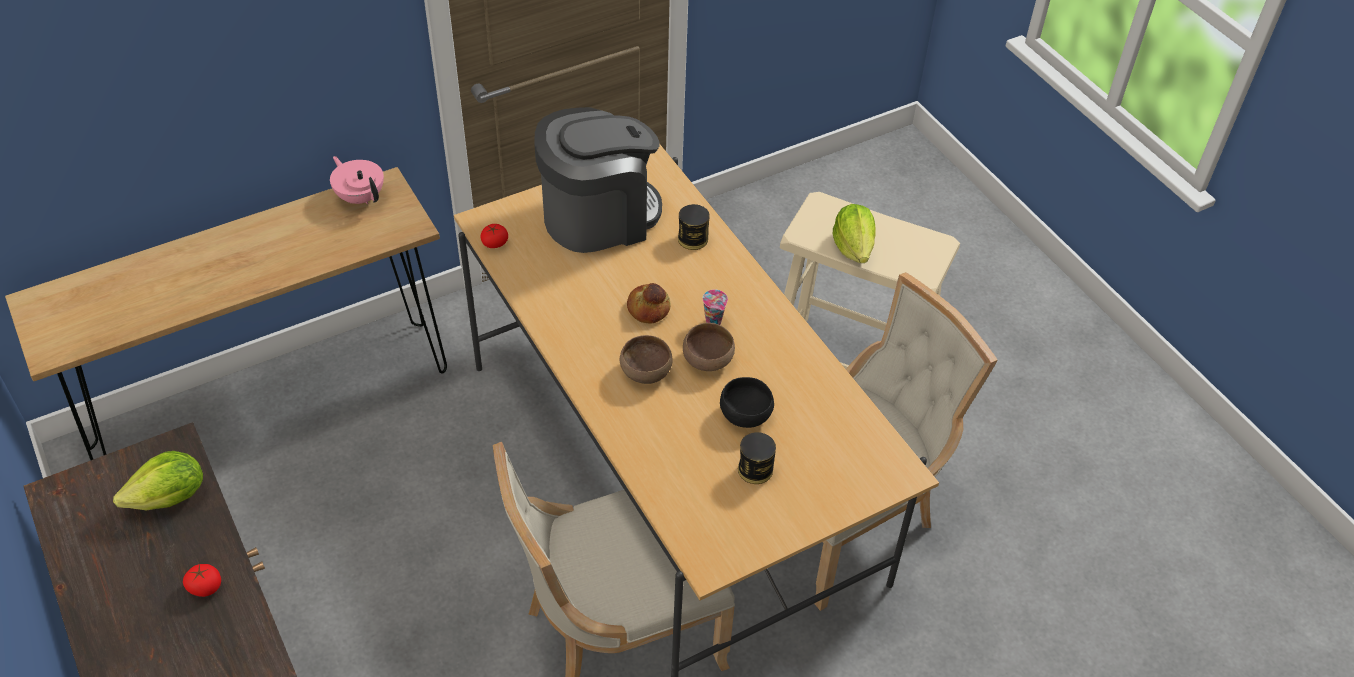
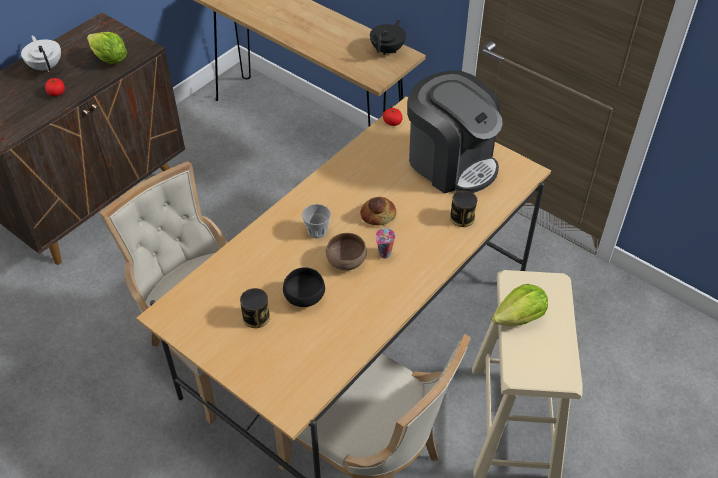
camera: 70 degrees right, 0 degrees up
(120, 591) = (46, 66): none -> white teapot
(360, 197) = (388, 50): pink teapot -> black teapot
(645, 372) = (317, 231): brown bowl -> cup

